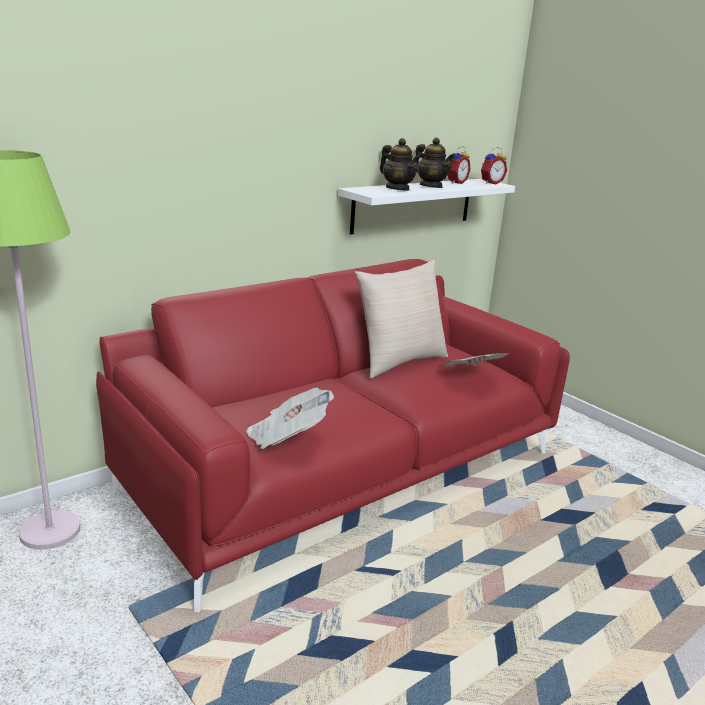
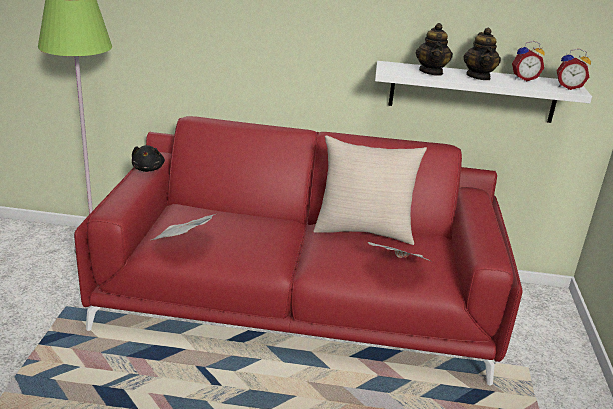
camera: 45 degrees right, 5 degrees up
(159, 376) = (148, 169): none -> black plush toy

